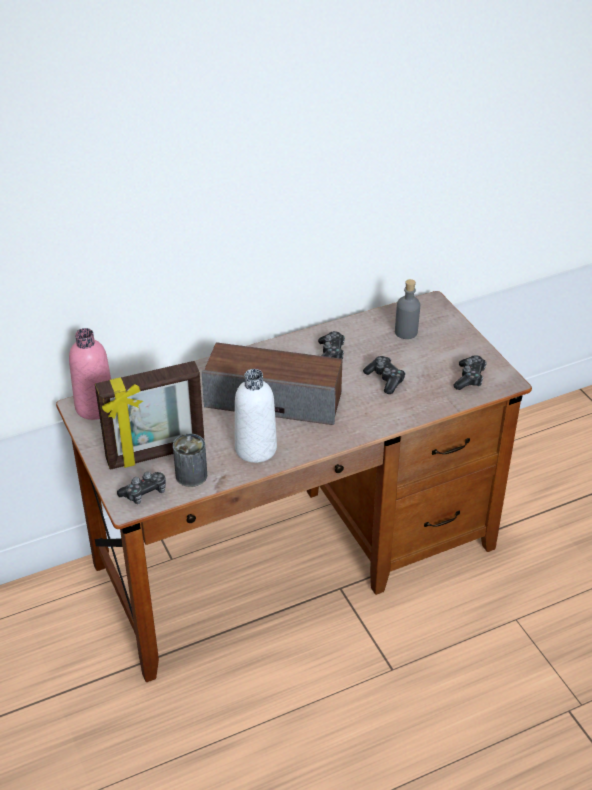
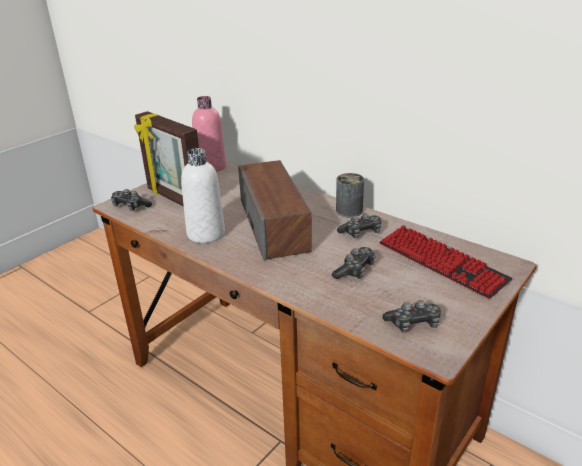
camera: 65 degrees right, 10 degrees down
(191, 475) = (159, 217): can -> can (349, 210)
(406, 332) = (441, 262): grey bottle -> keyboard

